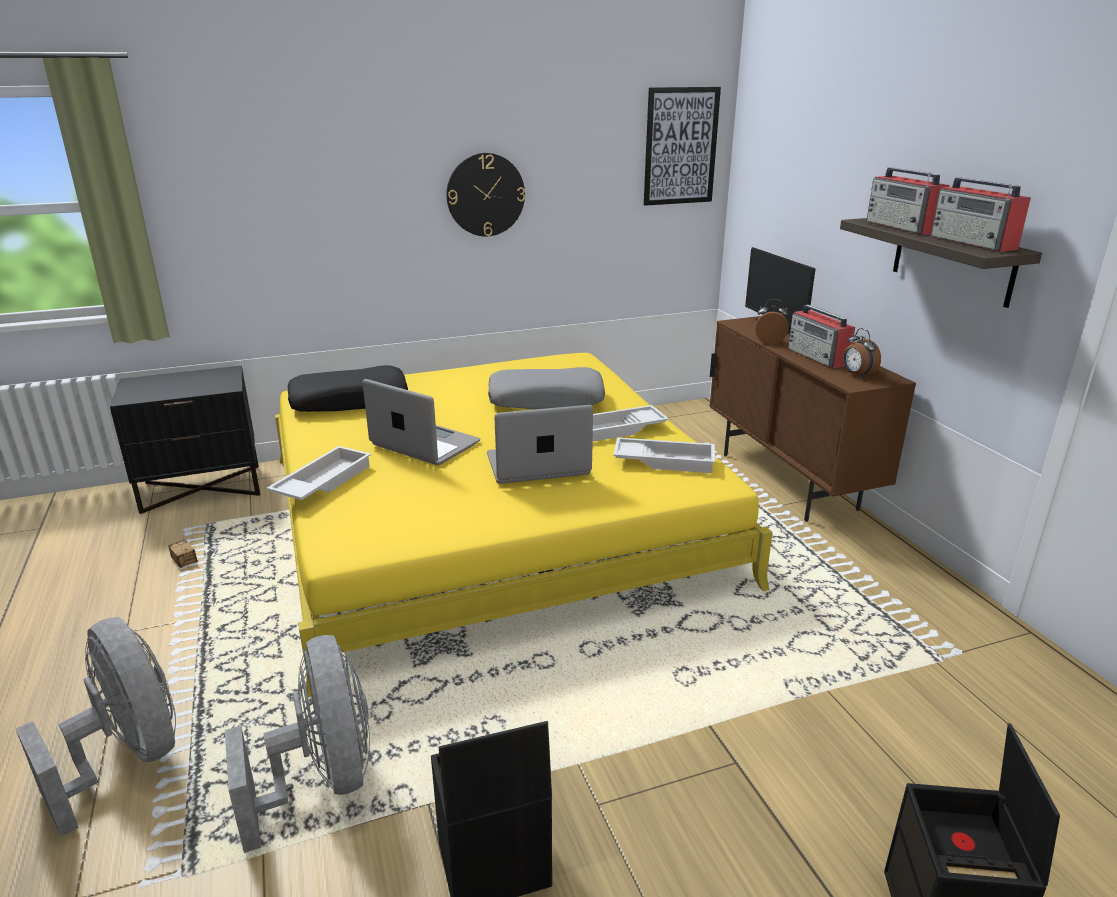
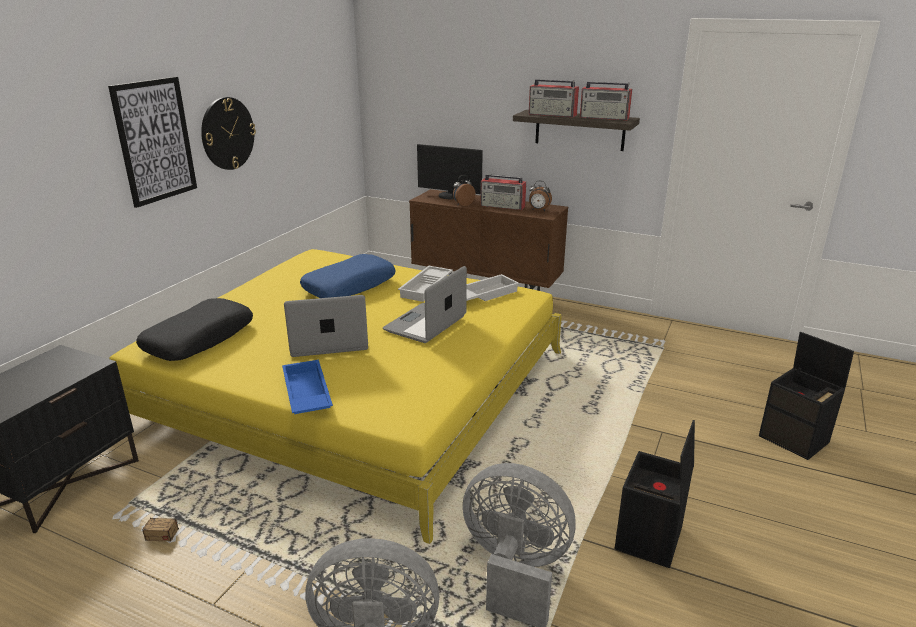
camera: 45 degrees left, 0 degrees up
(322, 481) = (305, 394): white tray -> blue tray
(546, 400) = (349, 286): grey pillow -> blue pillow
(680, 146) = (333, 77): picture -> picture (155, 141)

